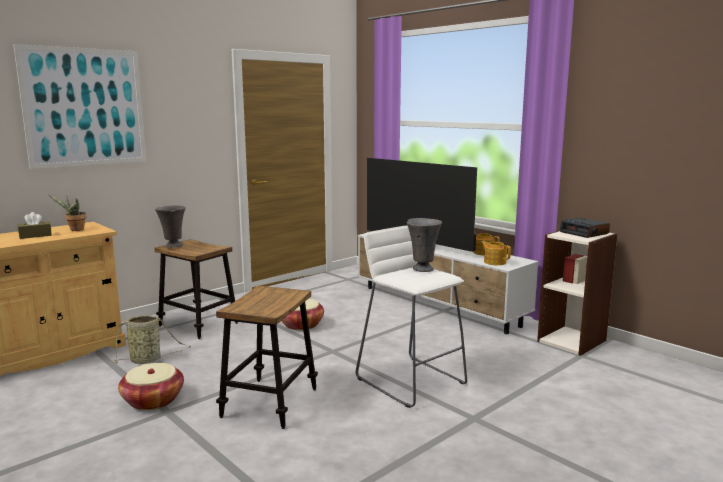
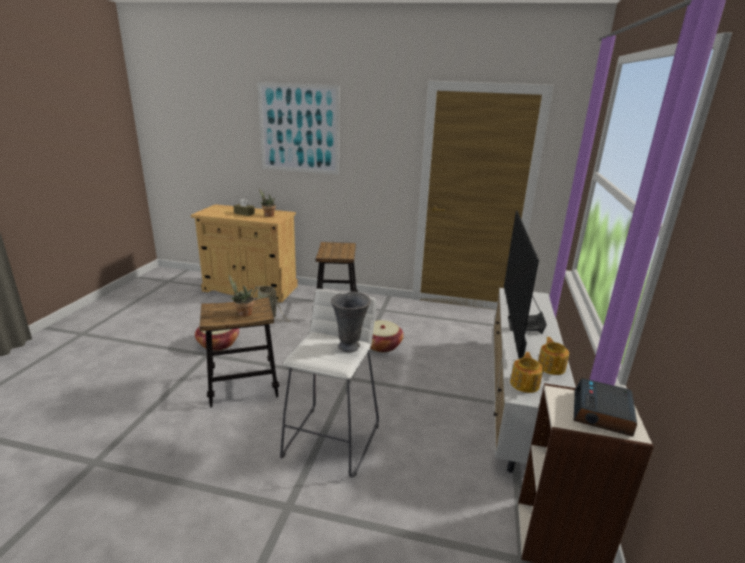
camera: 55 degrees right, 10 degrees up
(173, 246) = (330, 244): grey vase -> none
(276, 300) = (243, 314): none -> potted plant

